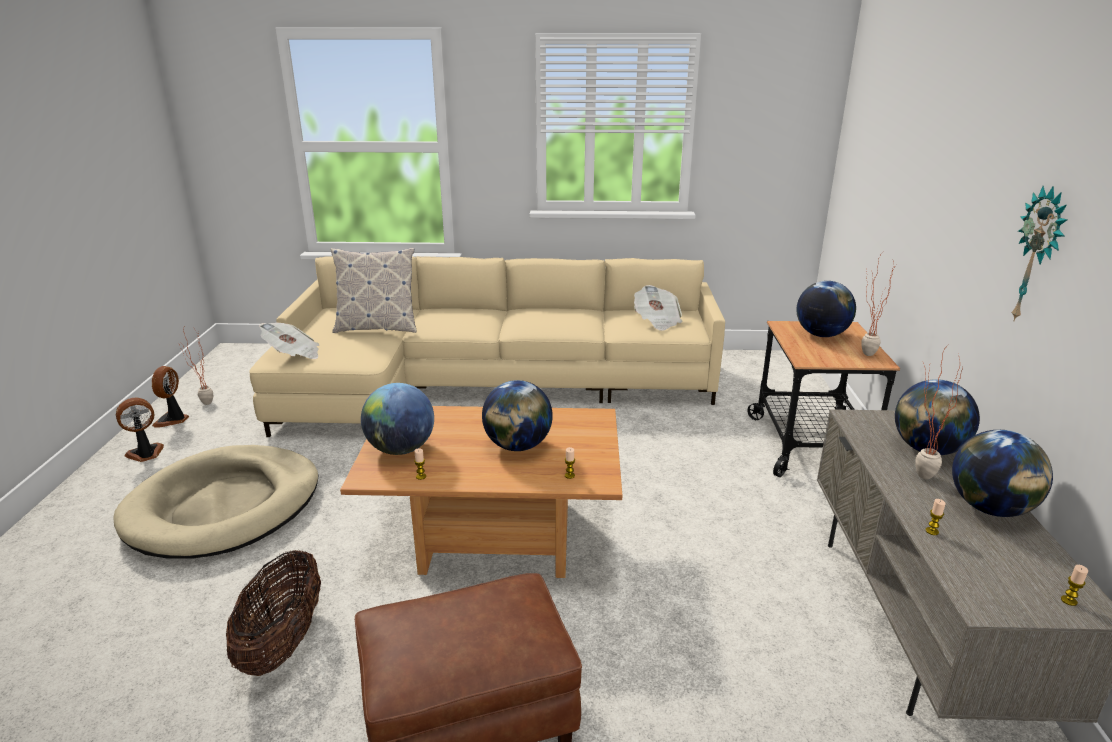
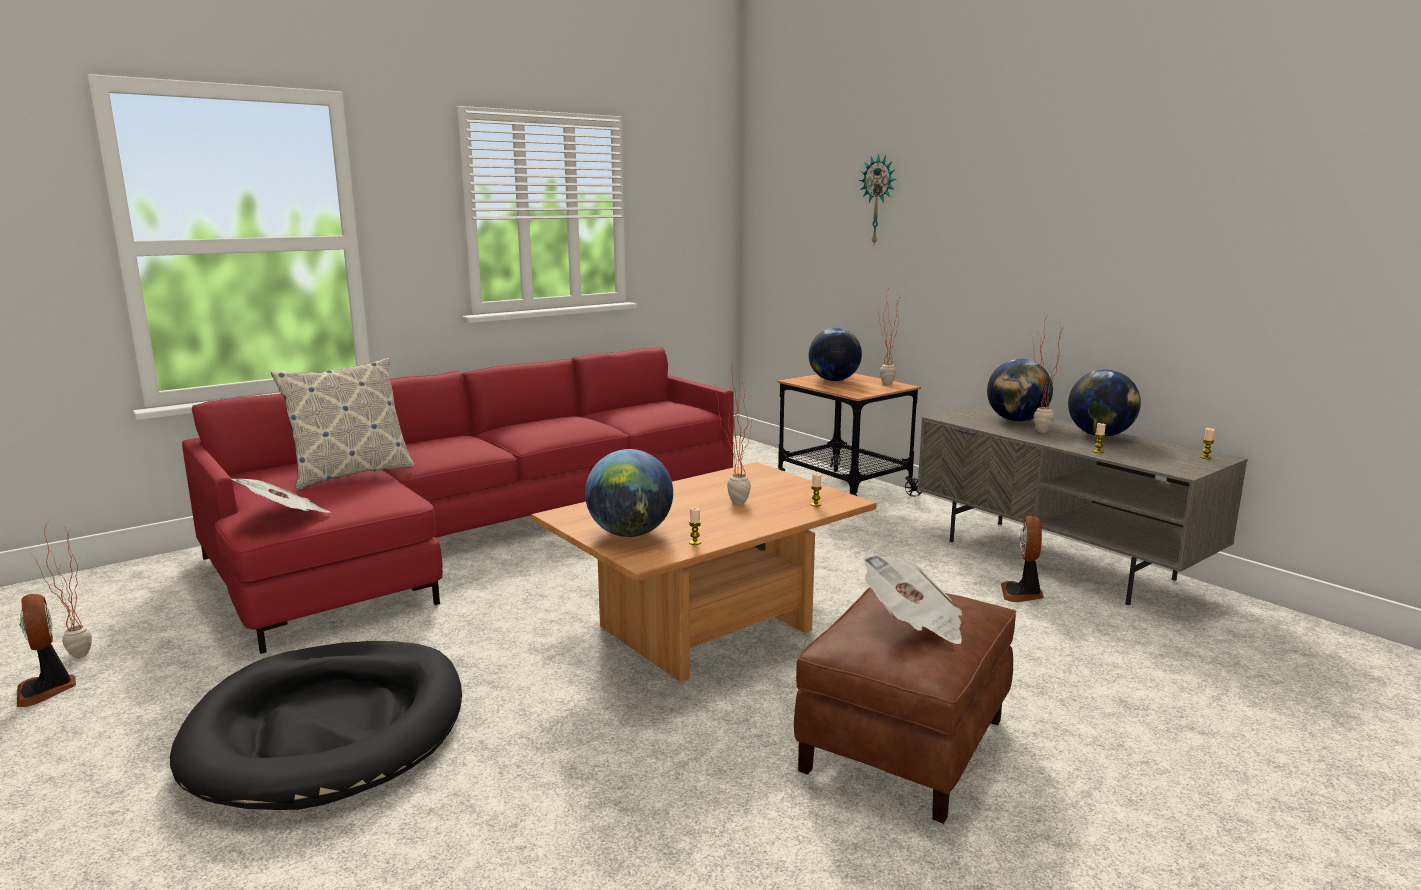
camera: 40 degrees left, 10 degrees down
(146, 454) = (72, 736): fan -> fan (1022, 594)
(224, 506) = (329, 729): beige dog bed -> black dog bed
(283, 642) = (639, 788): basket -> none
(484, 385) = (477, 530): beige sofa -> red sofa
(518, 446) = (733, 502): globe -> potted plant
(657, 321) = (657, 409): newspaper -> newspaper (913, 624)
(1038, 256) = (1055, 249): wall clock -> wall clock (878, 200)

